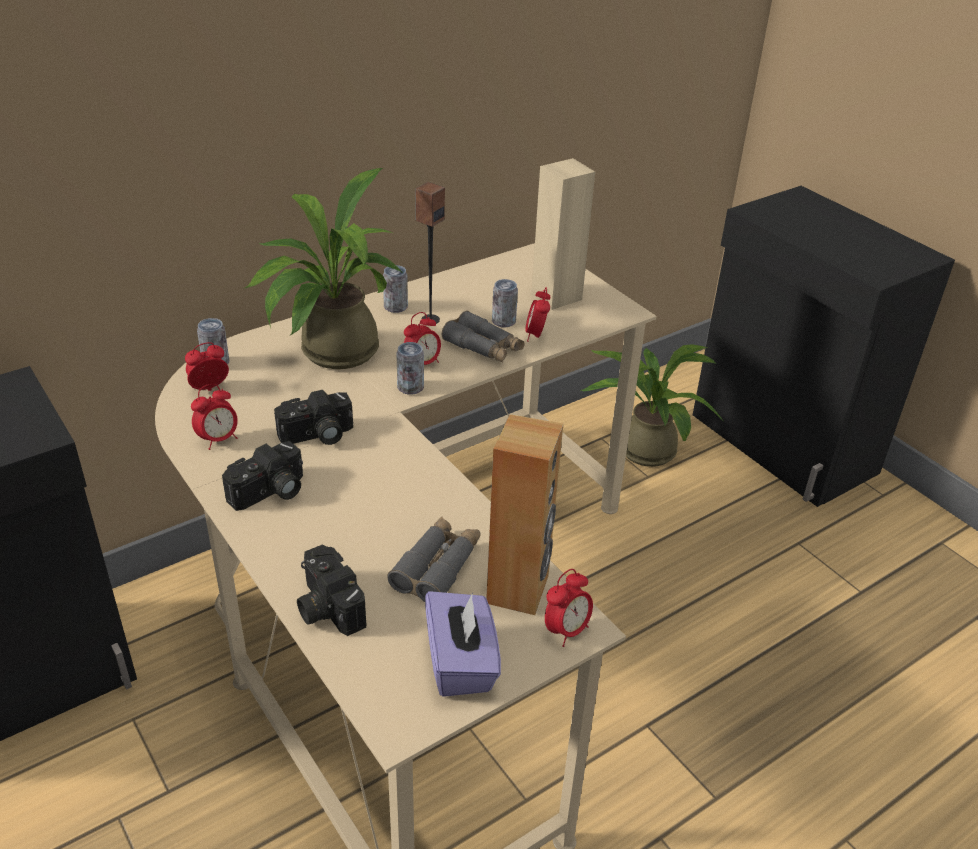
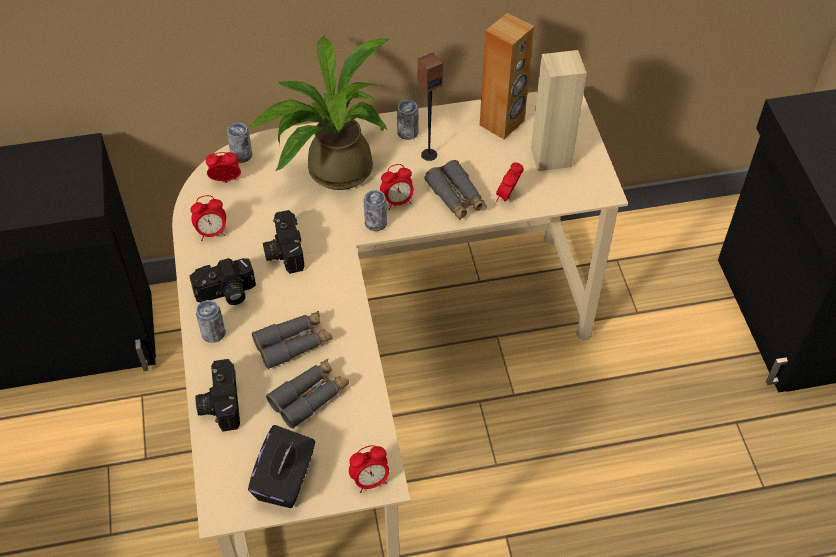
camera: 25 degrees right, 15 degrees up
(317, 436) = (283, 251): camera -> camera turned 75 degrees clockwise
(384, 519) = (293, 343): none -> grey binoculars
(461, 663) = (285, 479): purple tissue box -> black tissue box
(503, 321) = (489, 173): can -> can (213, 333)
(518, 590) = (356, 436): brown speaker -> brown speaker (502, 123)
(642, 447) = (649, 280): potted plant -> none

